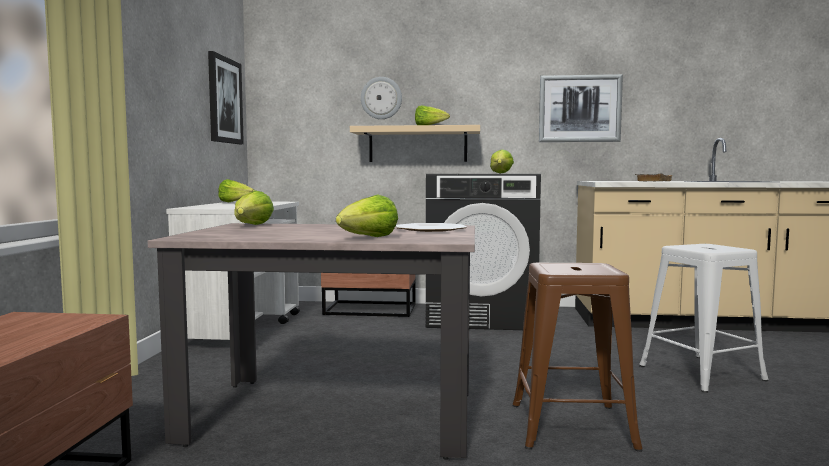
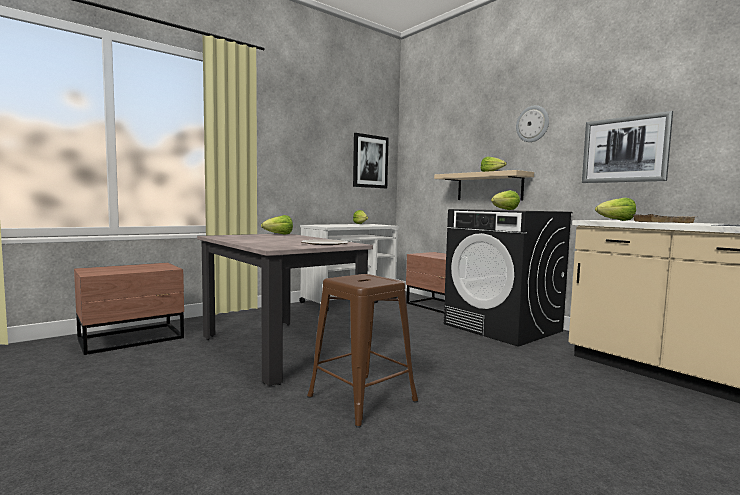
camera: 45 degrees right, 0 degrees up
(368, 238) = (257, 243): lettuce -> lettuce (616, 220)
(381, 98) = (467, 152): wall clock -> wall clock (532, 124)
(701, 373) = (568, 415): white stool -> none

